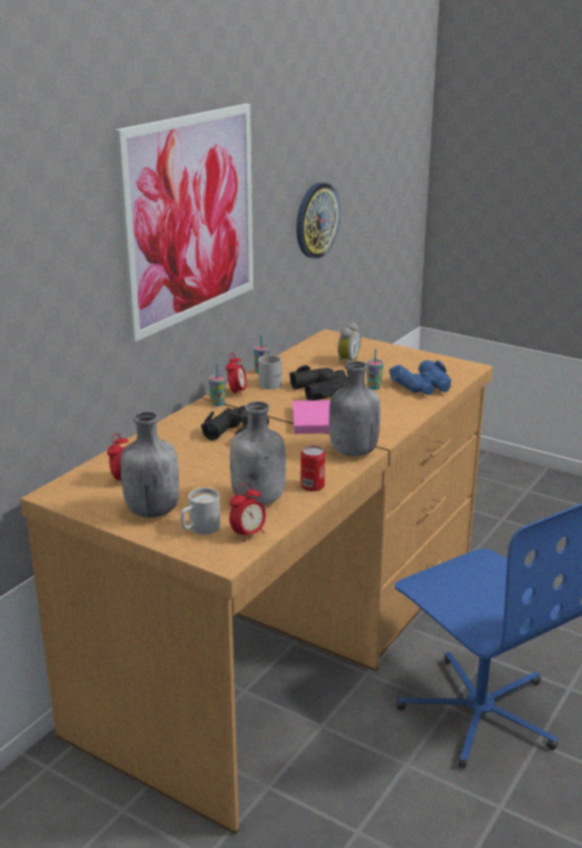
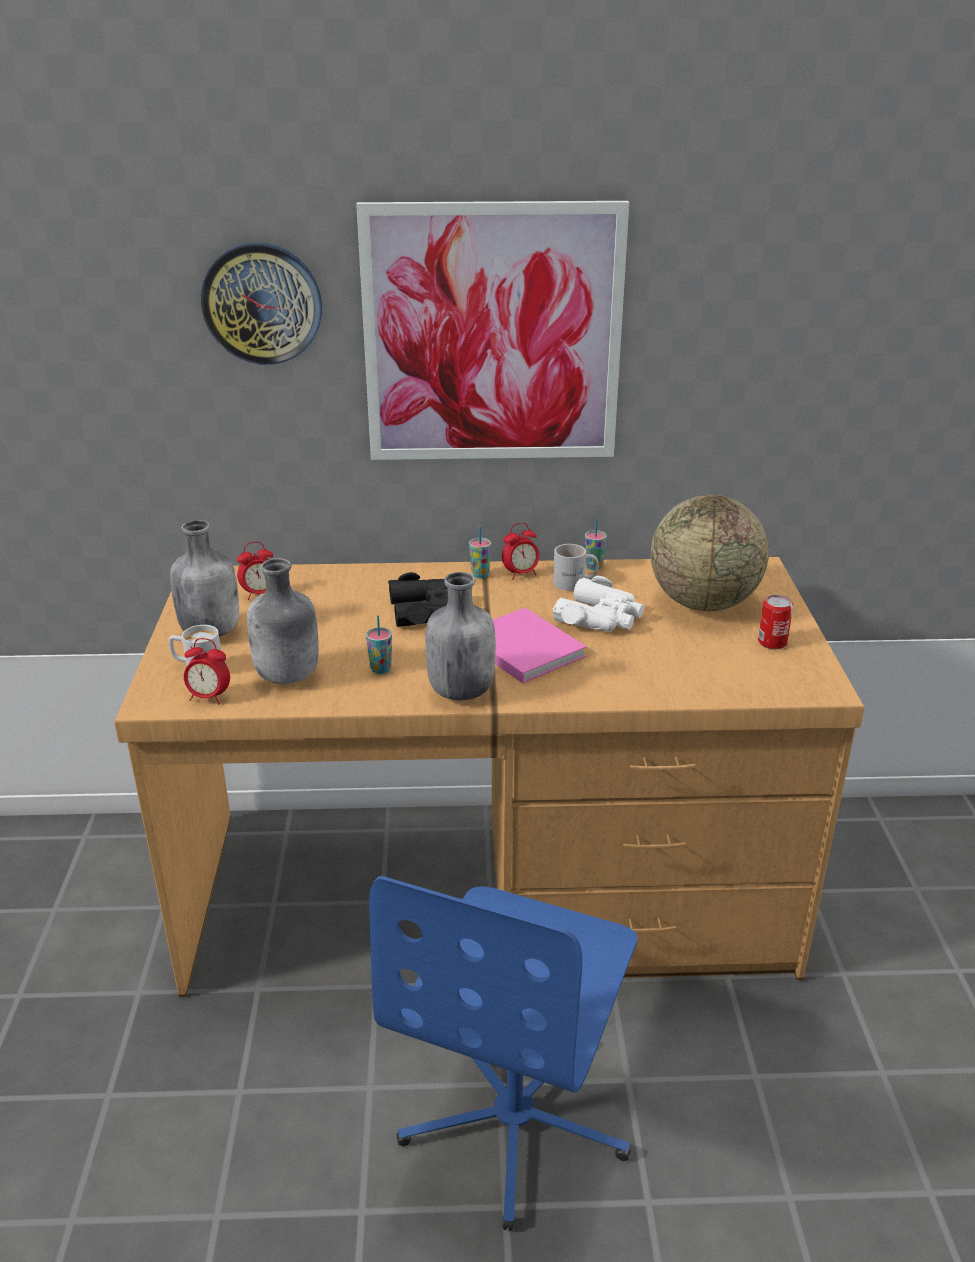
camera: 55 degrees right, 5 degrees up
(312, 486) = (349, 696): can -> can (772, 642)
(316, 220) = (792, 397): wall clock -> wall clock (262, 303)
(323, 390) = (600, 617): black binoculars -> white binoculars
(347, 361) = (703, 603): alarm clock -> globe
(374, 387) = (655, 645): cup -> cup (381, 669)
(423, 386) = (709, 676): blue binoculars -> none

